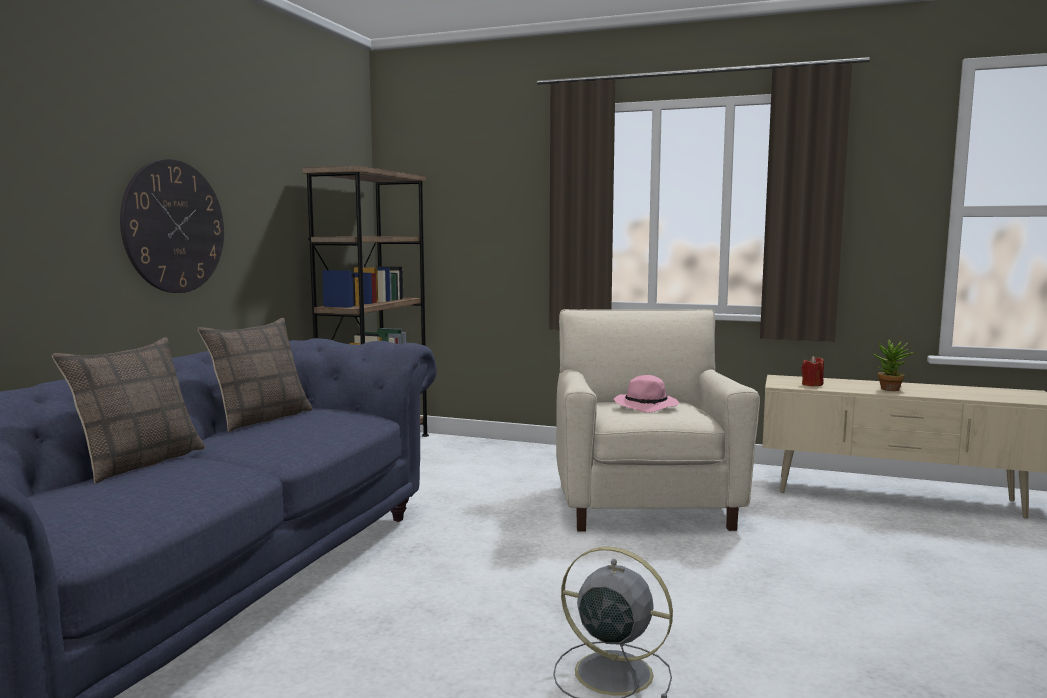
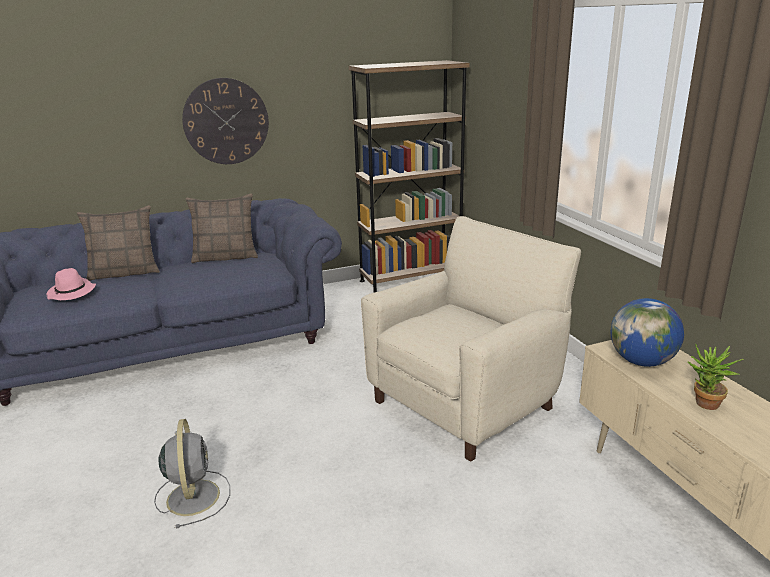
camera: 50 degrees right, 15 degrees up
(647, 406) = (449, 326): pink hat -> pink hat (72, 293)
(812, 384) = (642, 362): red candle -> globe

